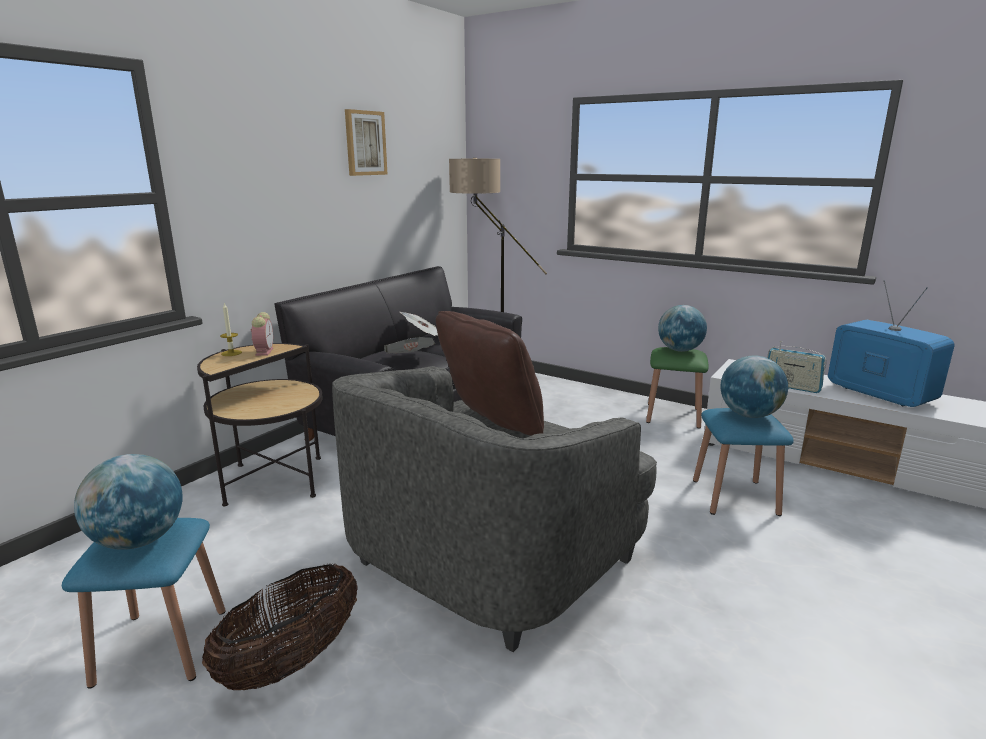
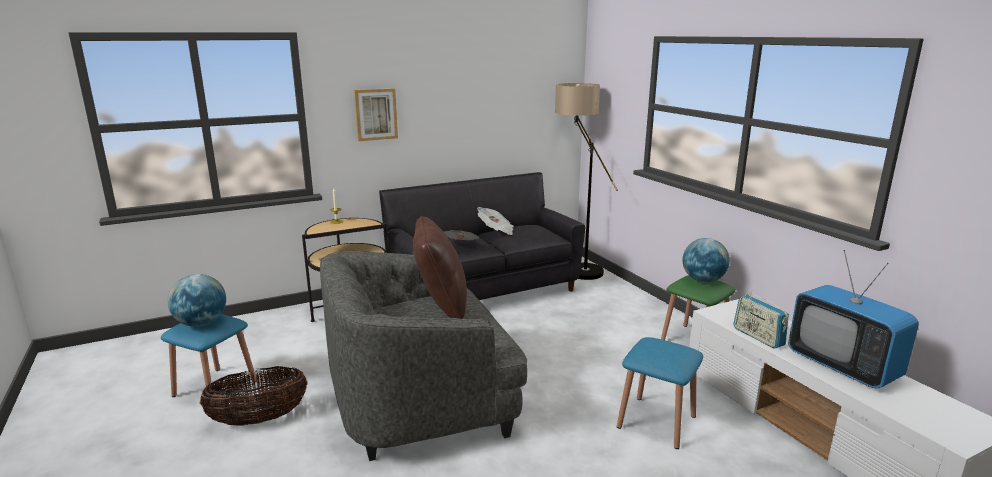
camera: 30 degrees right, 0 degrees up
(264, 351) = (355, 224): alarm clock -> none
(365, 143) = (472, 74): picture -> picture (375, 114)
(749, 415) = (666, 350): globe -> none
(879, 394) = (842, 366): television -> television turned 150 degrees clockwise

